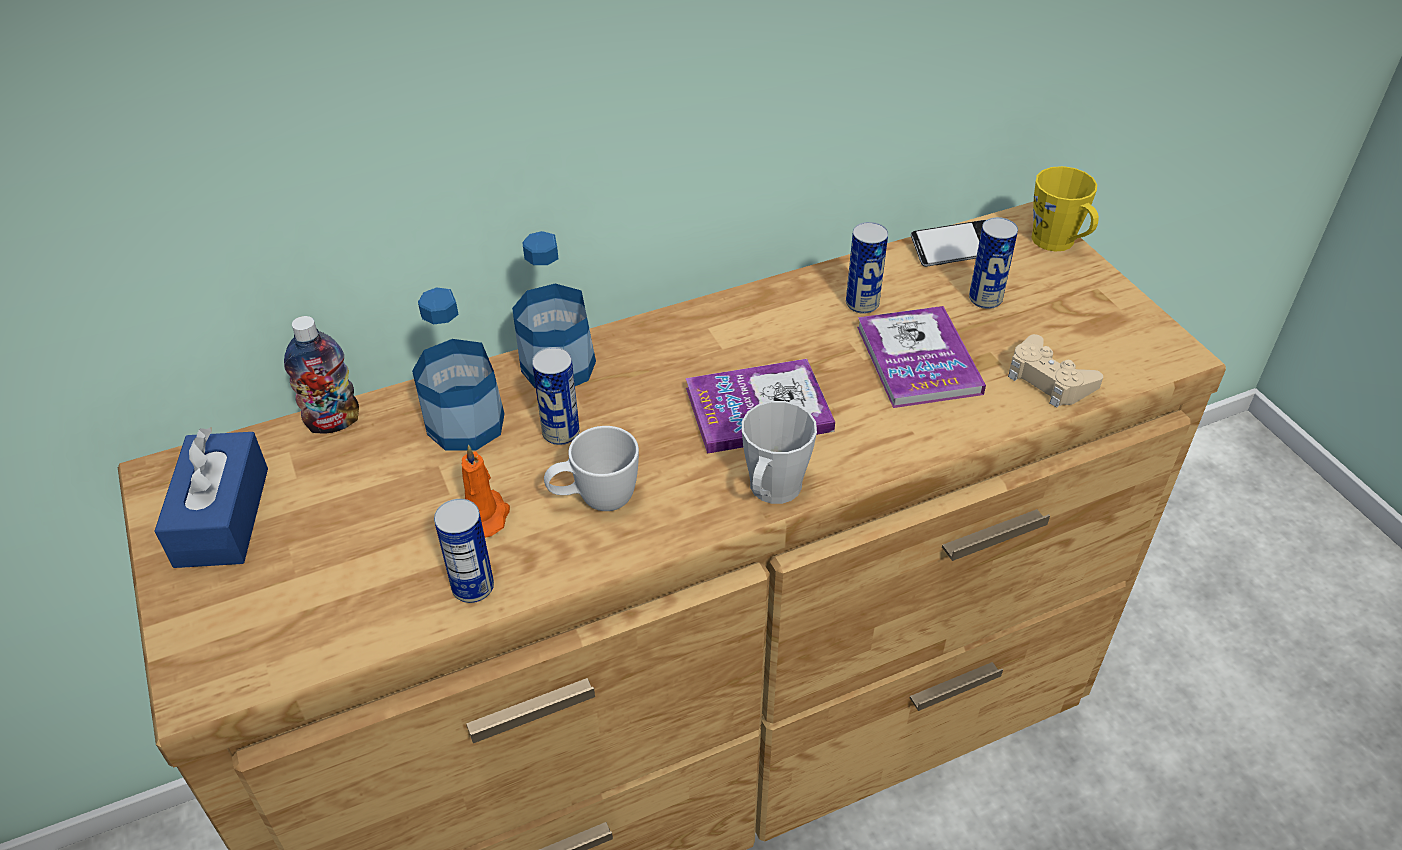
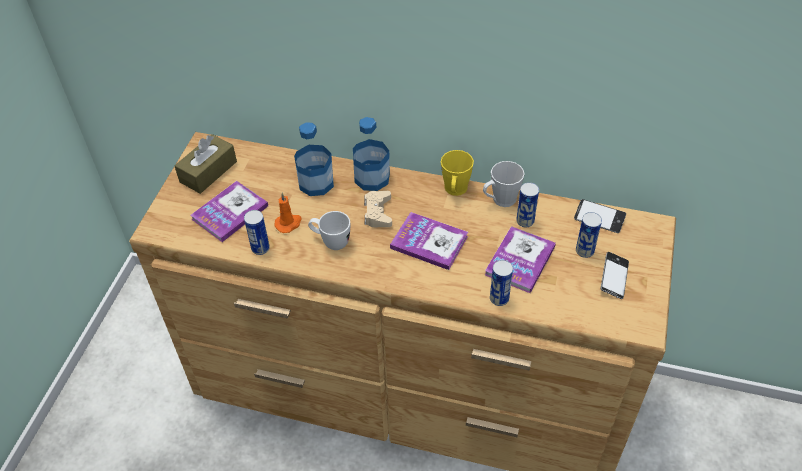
camera: 40 degrees right, 5 degrees up
(222, 516) = (208, 172): blue tissue box -> brown tissue box
(333, 422) = (273, 155): bottle -> none
(344, 562) = (230, 212): none -> book
(561, 433) = (345, 207): can -> can (499, 298)
(771, 492) = (397, 279): grey mug -> grey mug (500, 200)
(1048, 379) = (568, 304): beige game controller -> beige game controller (378, 213)
(1058, 243) = (656, 244): yellow mug -> yellow mug (455, 190)
(1061, 312) = (614, 278): none -> phone

